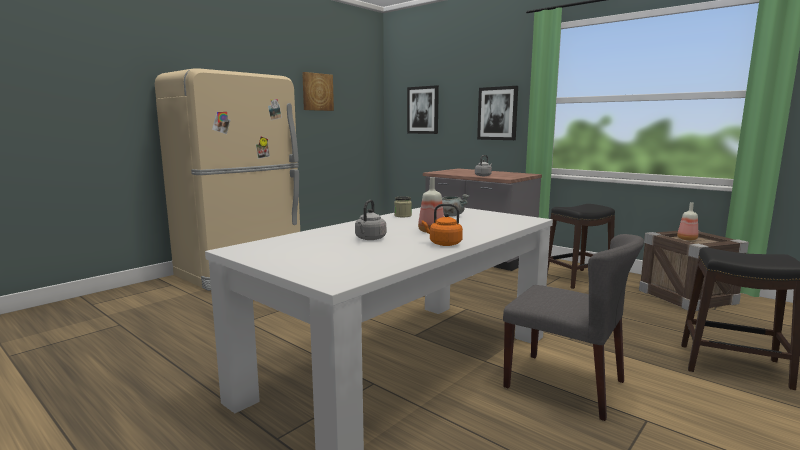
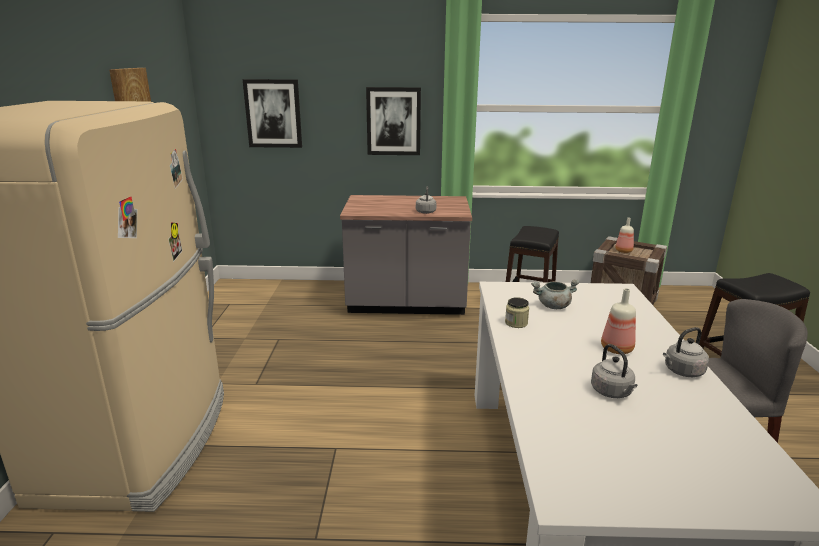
camera: 40 degrees left, 10 degrees up
(443, 244) = (682, 371): orange kettle -> grey kettle

